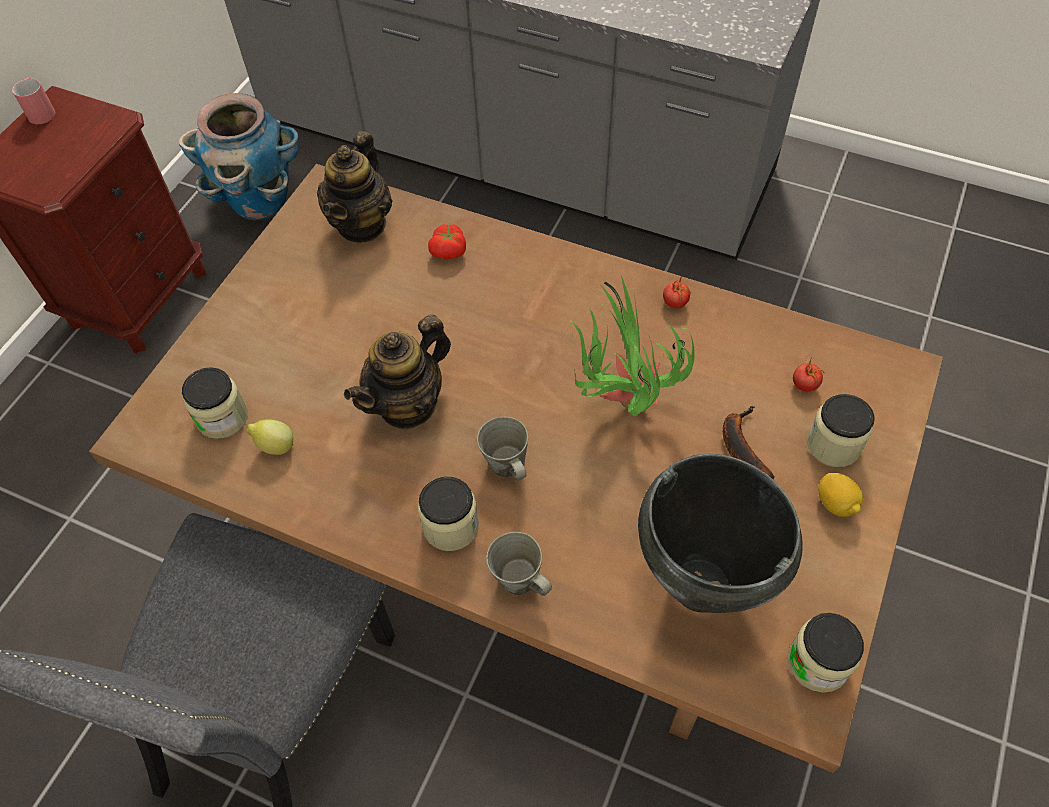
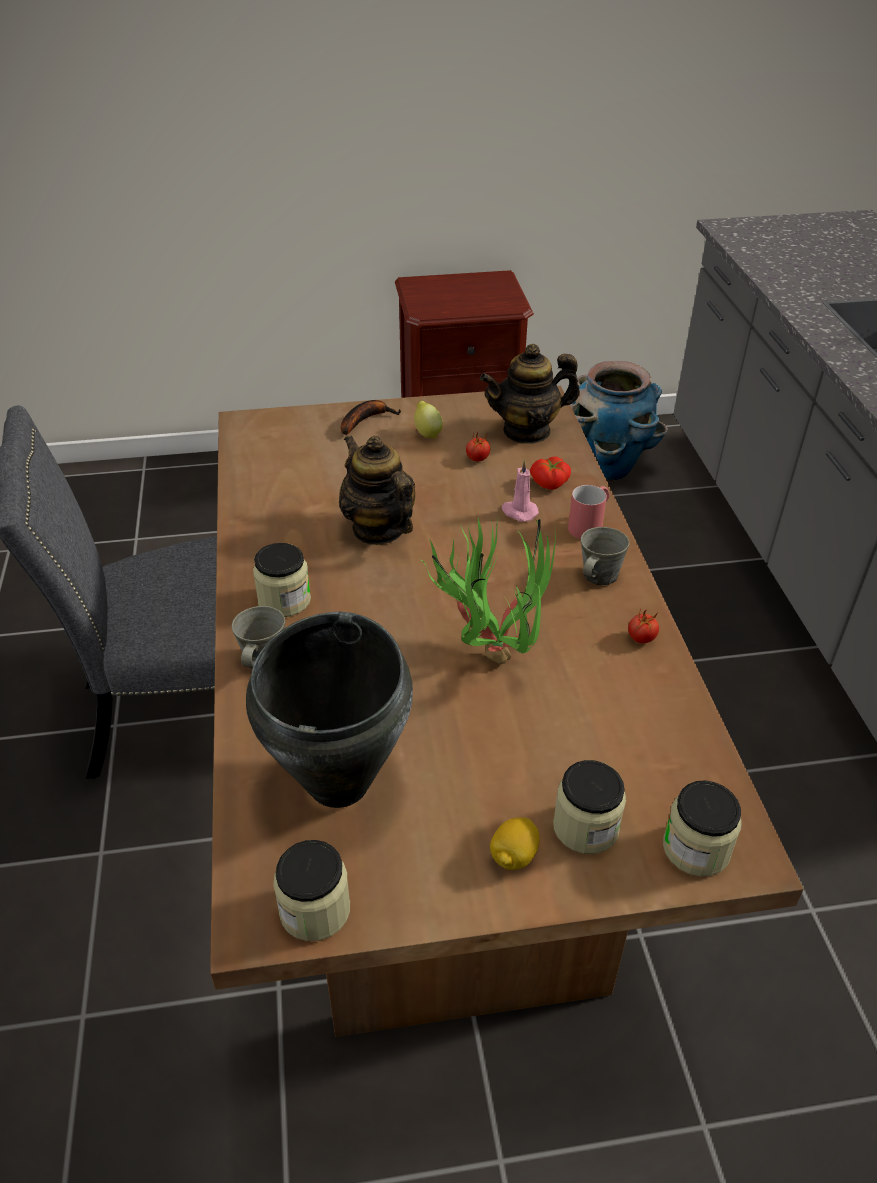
camera: 55 degrees right, 15 degrees down
(41, 111) = (485, 277): red mug -> red mug (589, 525)
(222, 417) = (290, 450): jar -> jar (696, 848)
(275, 446) = (285, 483): lemon -> lemon (427, 433)
(408, 404) = (378, 529): teapot -> teapot turned 45 degrees clockwise
(468, 292) = (519, 512): none -> pink candle
(507, 465) = (367, 606): grey mug -> grey mug (598, 577)
(740, 446) = (518, 752): banana -> banana (365, 420)
(804, 385) = (639, 774): tomato -> tomato (477, 459)

